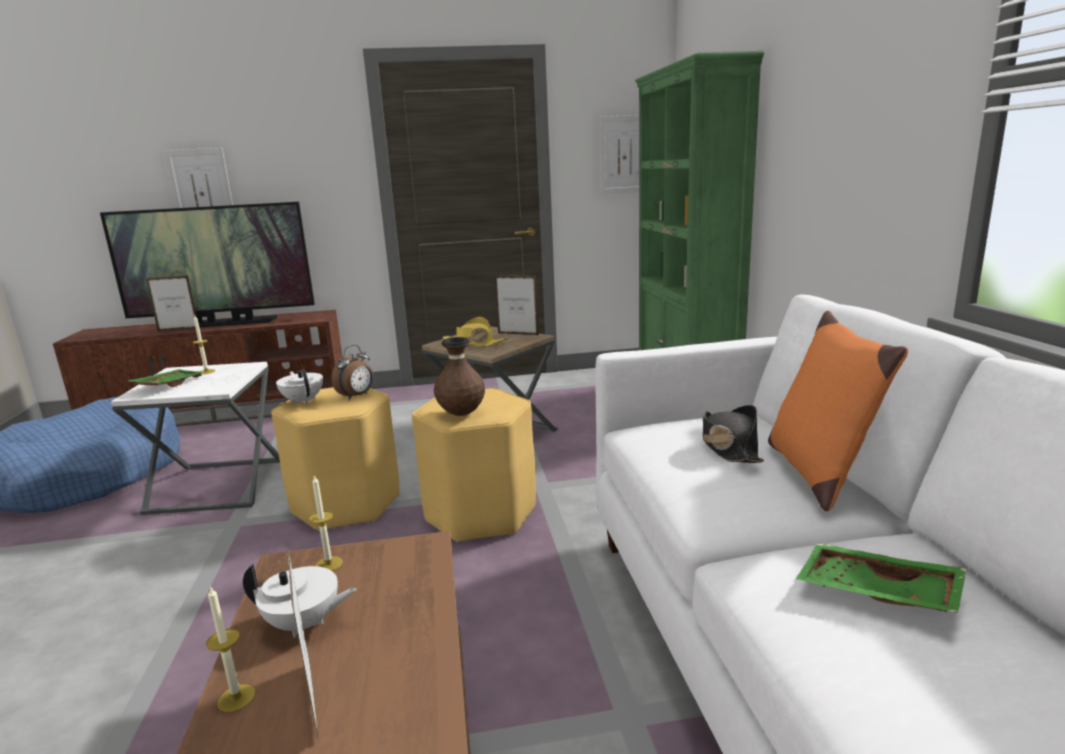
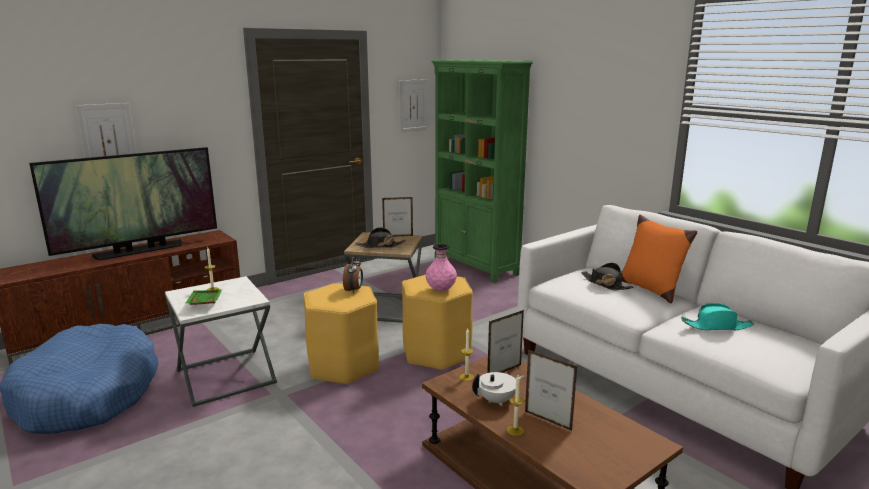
camera: 30 degrees left, 0 degrees up
(178, 329) = (104, 260): picture frame -> picture frame (504, 371)
(303, 401) = (321, 298): white teapot -> none
(461, 414) = (441, 290): brown vase -> pink vase
(474, 343) = (380, 246): yellow hat -> black hat
(876, 594) = (716, 326): green tray -> turquoise hat

